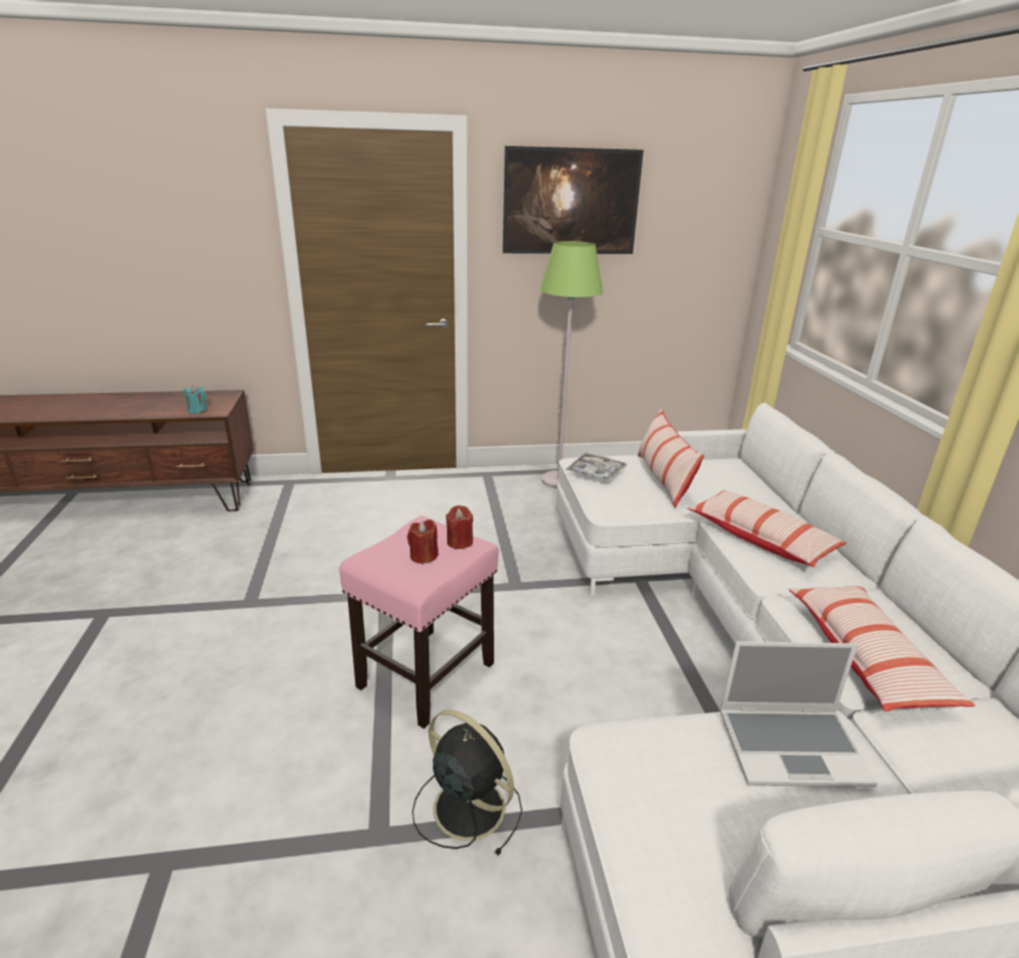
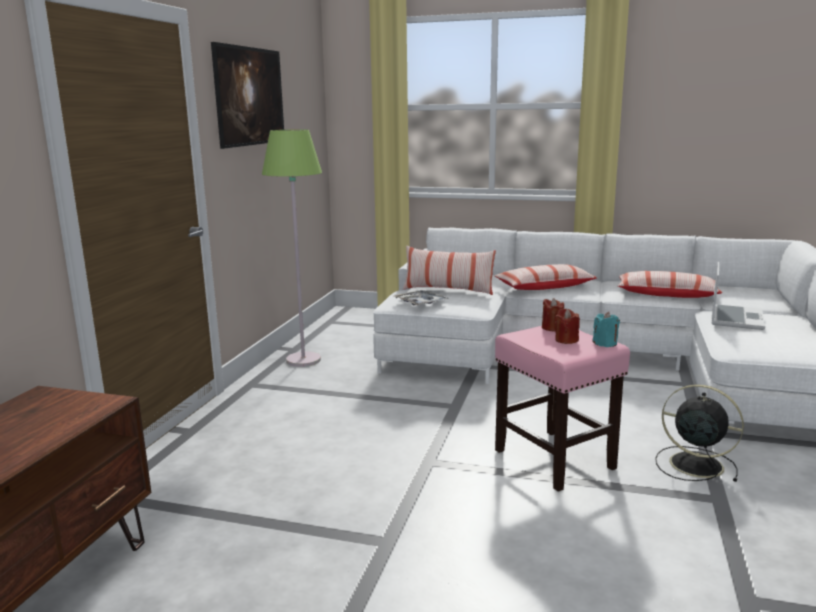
camera: 65 degrees left, 10 degrees down
(197, 410) = (81, 413): turquoise candle -> turquoise candle (605, 343)
(466, 806) = (693, 464): black fan -> black fan turned 60 degrees clockwise

